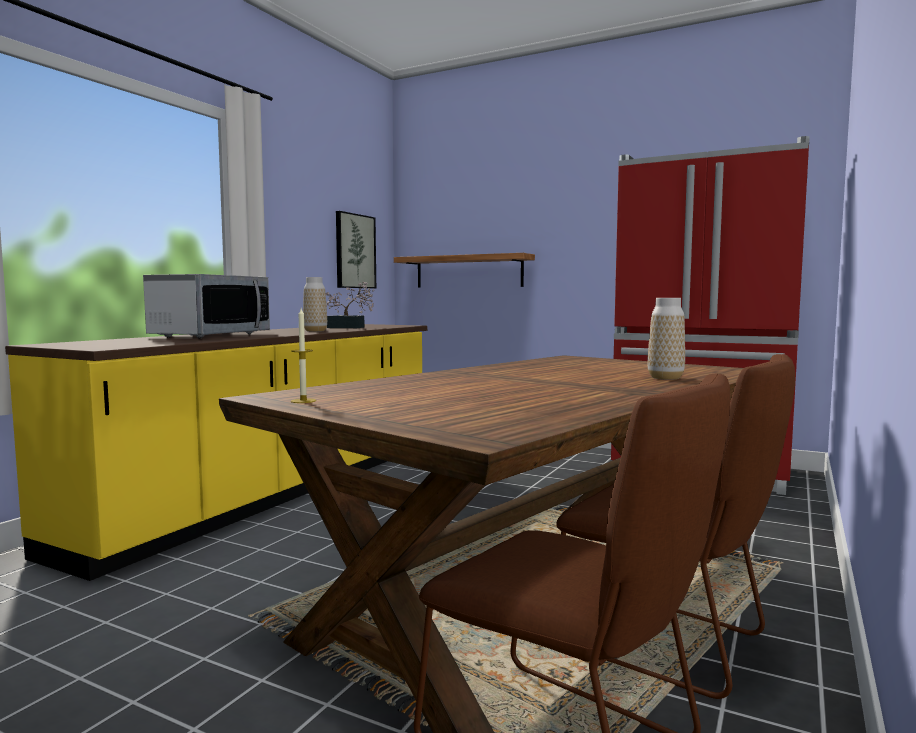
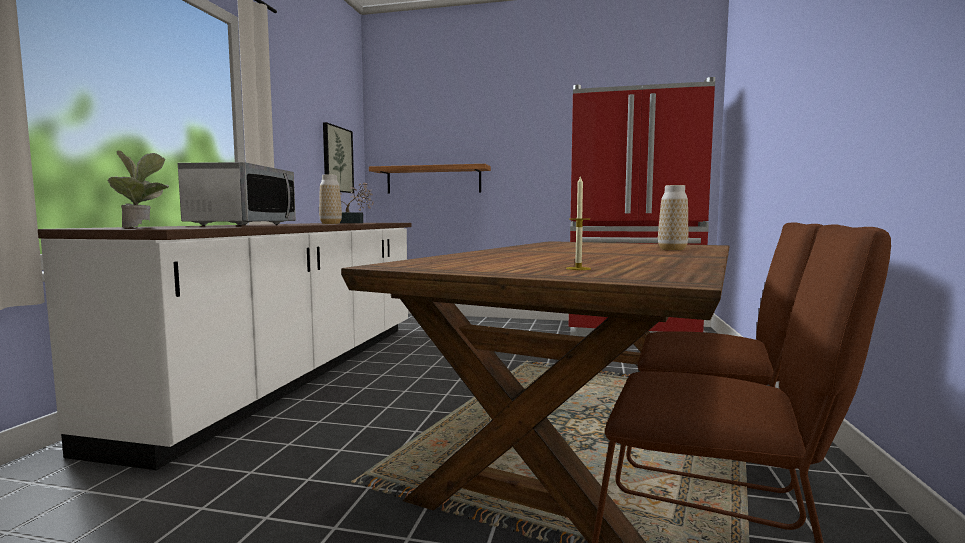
camera: 15 degrees left, 0 degrees up
(90, 345) = (143, 227): none -> potted plant
(276, 493) = (299, 372): yellow counter -> white counter
(303, 401) = (433, 267): candle -> candle (578, 268)

